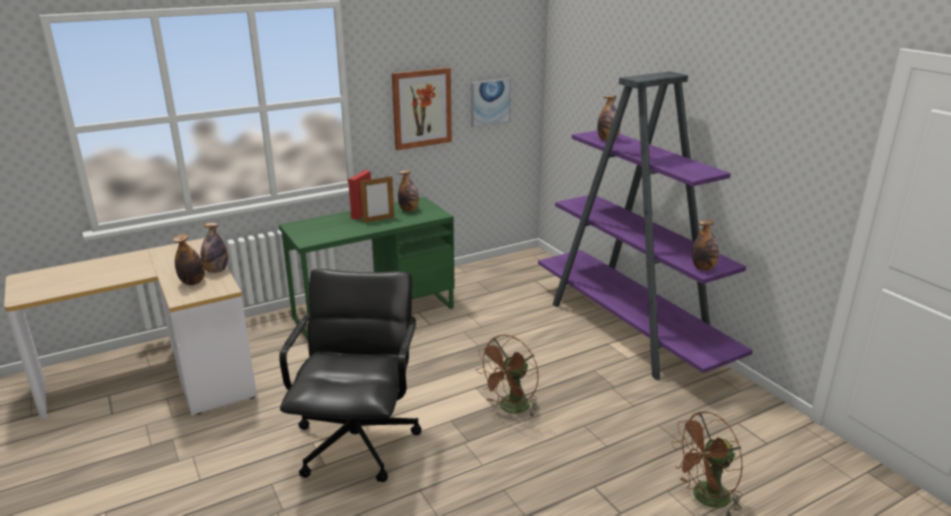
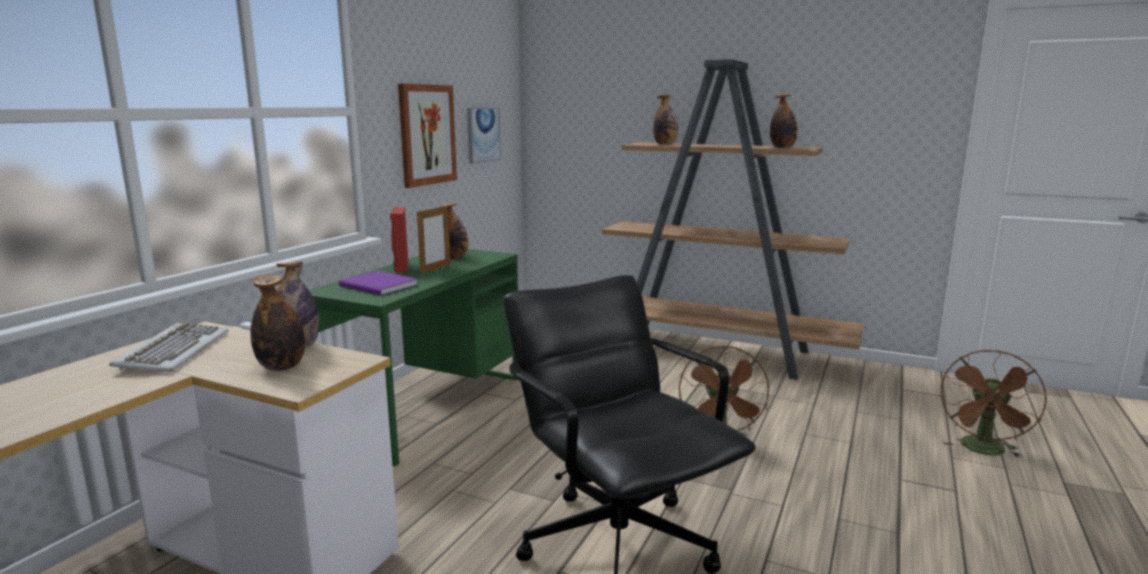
camera: 35 degrees left, 10 degrees down
(170, 257) = (173, 352): none -> keyboard
(323, 229) = (378, 286): none -> purple book
(630, 331) = (714, 351): purple bookcase -> brown bookcase
(703, 268) = (827, 243): bottle -> bottle (782, 148)

